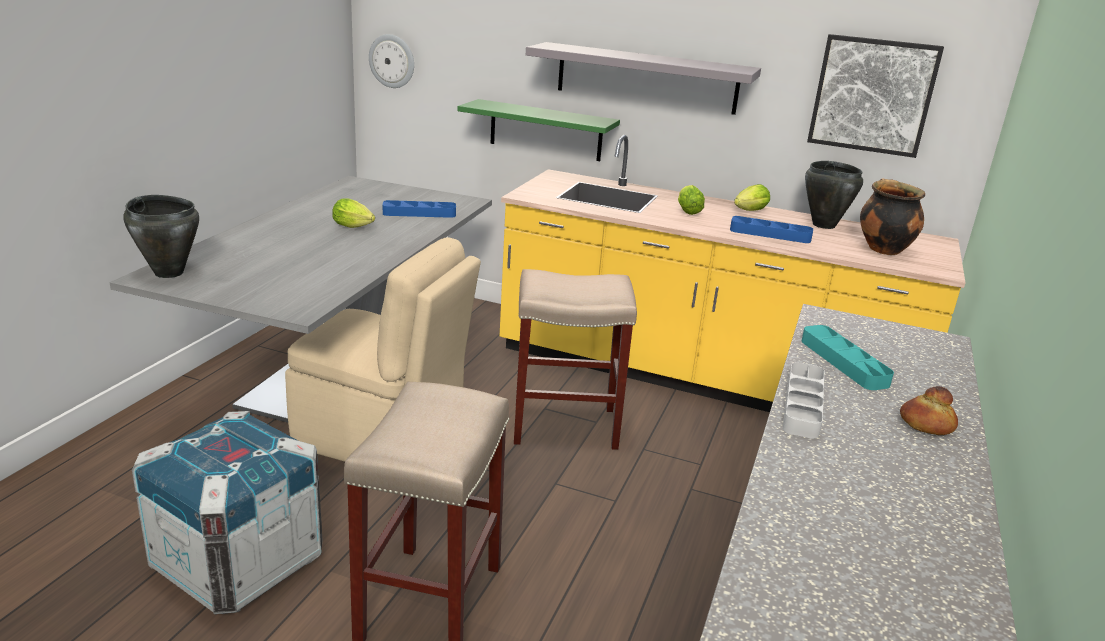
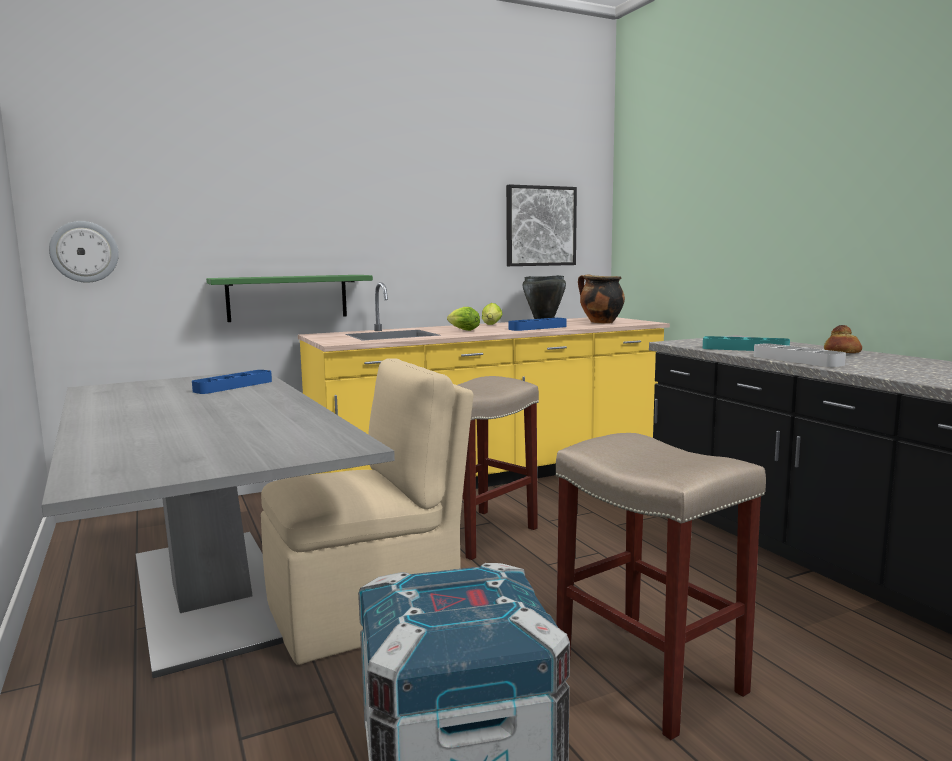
camera: 45 degrees left, 15 degrees down
(169, 272) = (104, 474): black cooking pot -> none
(355, 227) = (204, 404): lettuce -> none
(646, 78) = (377, 234): grey shelf -> none

